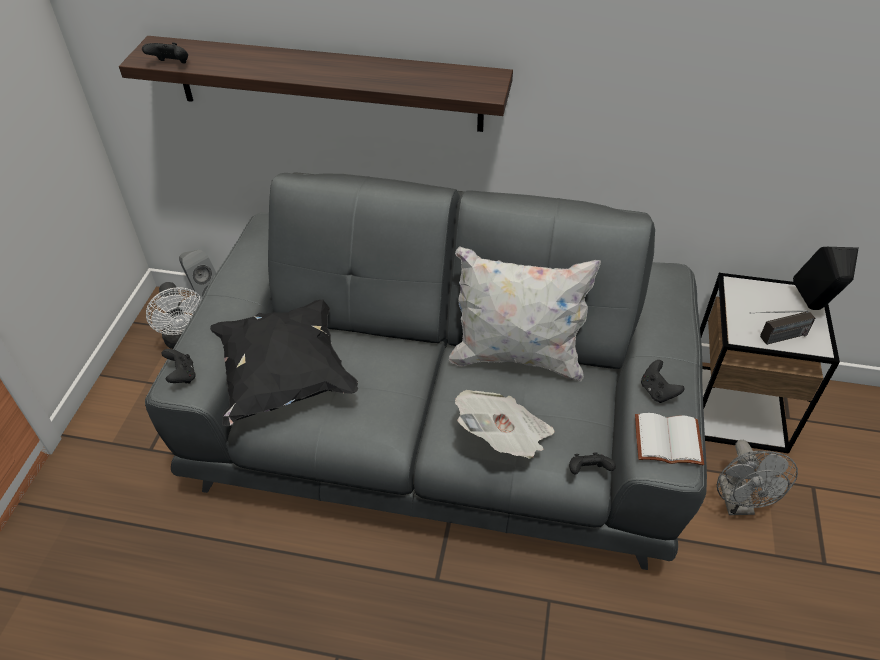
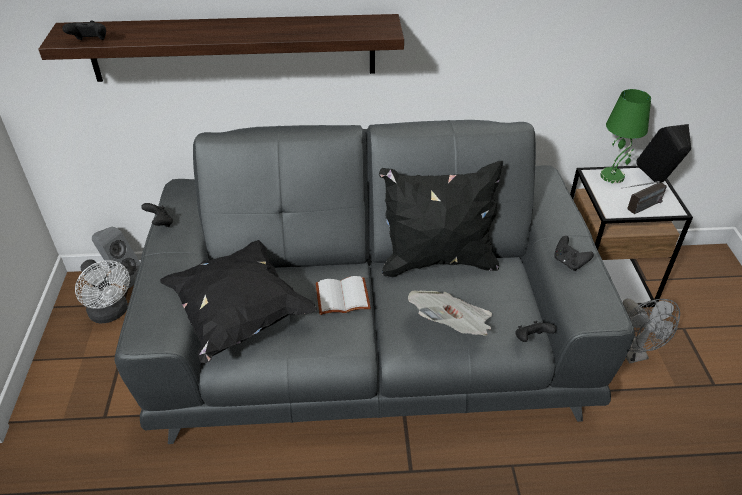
camera: 15 degrees left, 5 degrees down
(182, 375) = (147, 327): black game controller -> black game controller (160, 223)
(516, 357) = (437, 261): white pillow -> black pillow
(667, 442) = (592, 299): white book -> white book (342, 298)
(759, 291) = (612, 176): none -> green table lamp

